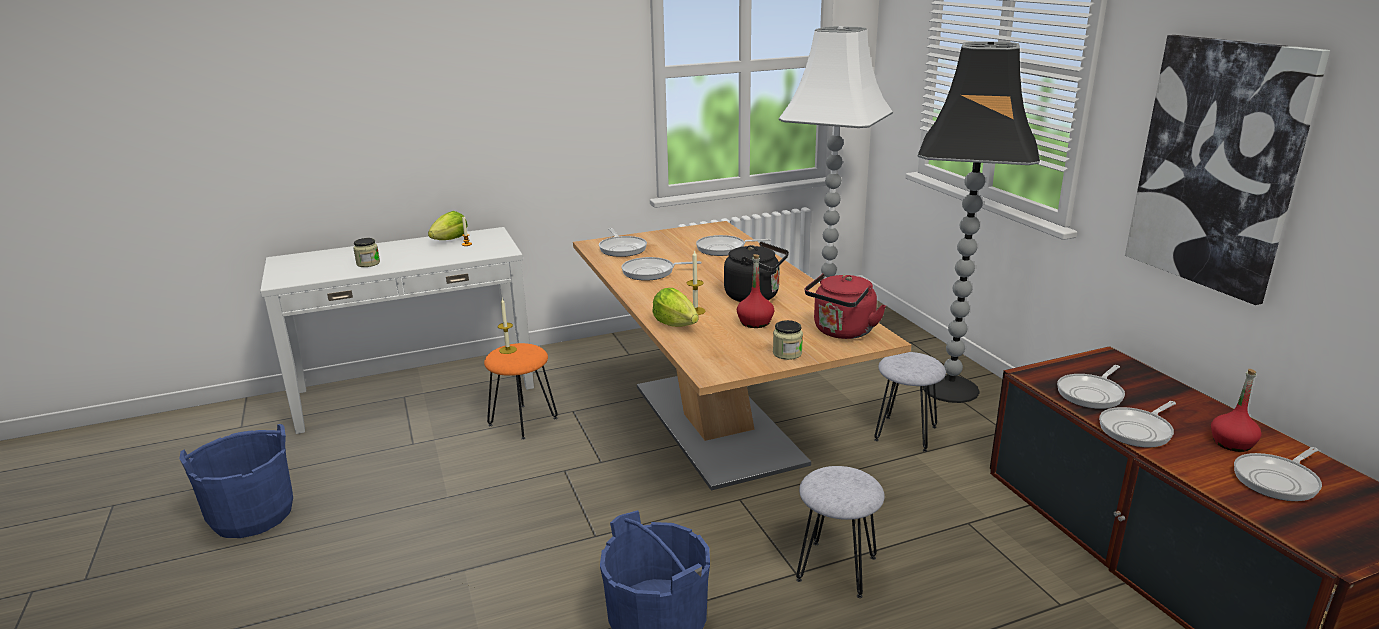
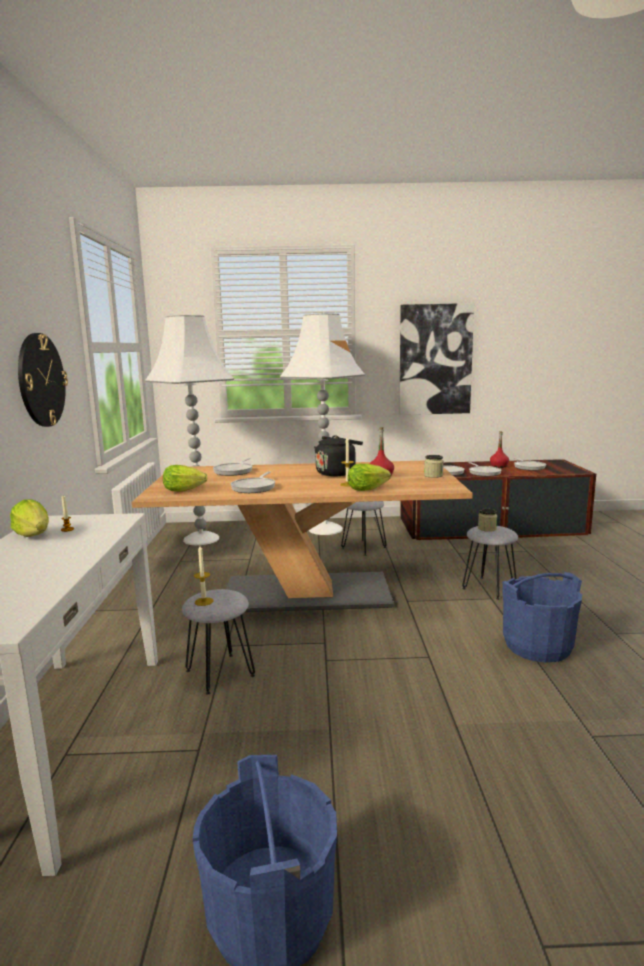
camera: 70 degrees left, 10 degrees down
(368, 263) = (36, 573): jar -> jar (487, 529)
(522, 421) = (219, 673): orange stool -> grey stool
(542, 110) = (41, 380): none -> wall clock
(622, 248) = (183, 490): frying pan -> lettuce
(842, 332) = (411, 466): red kettle -> none
(951, 390) = (326, 529): black floor lamp -> white floor lamp

